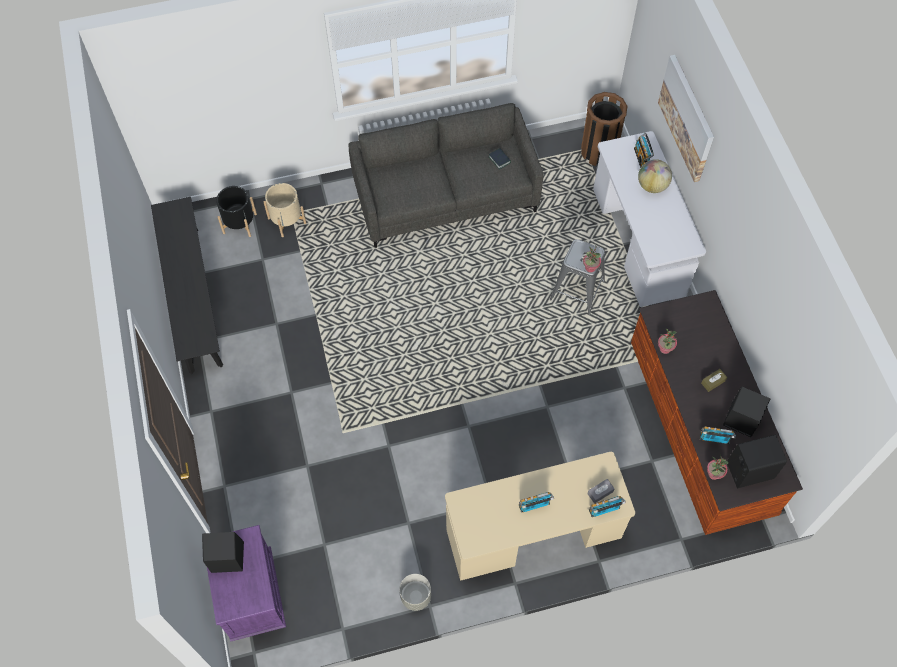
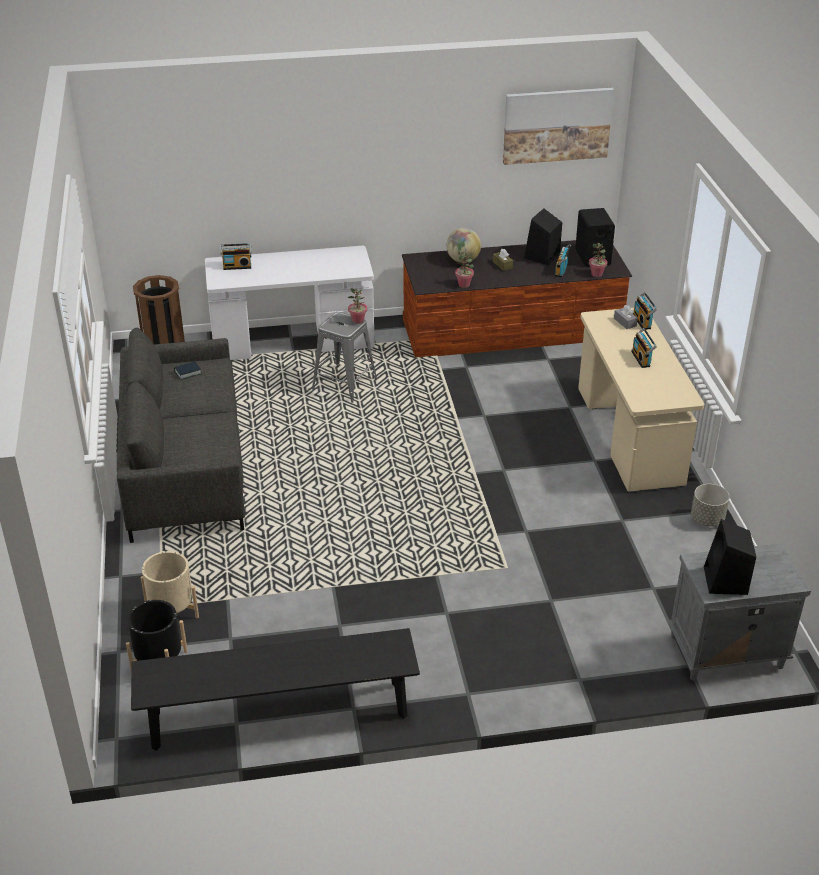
camera: 85 degrees left, 25 degrees down
(252, 596) = (725, 652): purple nightstand -> grey nightstand
(652, 186) = (276, 264): globe -> globe (463, 260)
(687, 118) = (251, 176): picture -> picture (557, 125)

